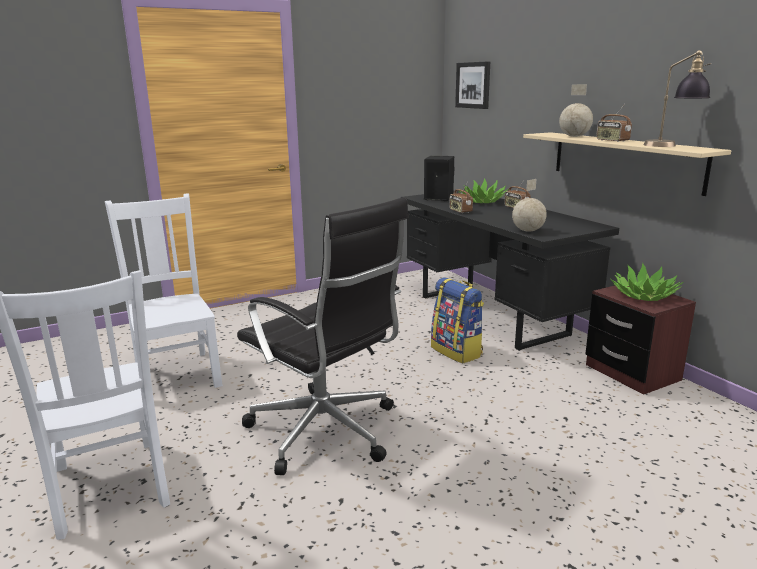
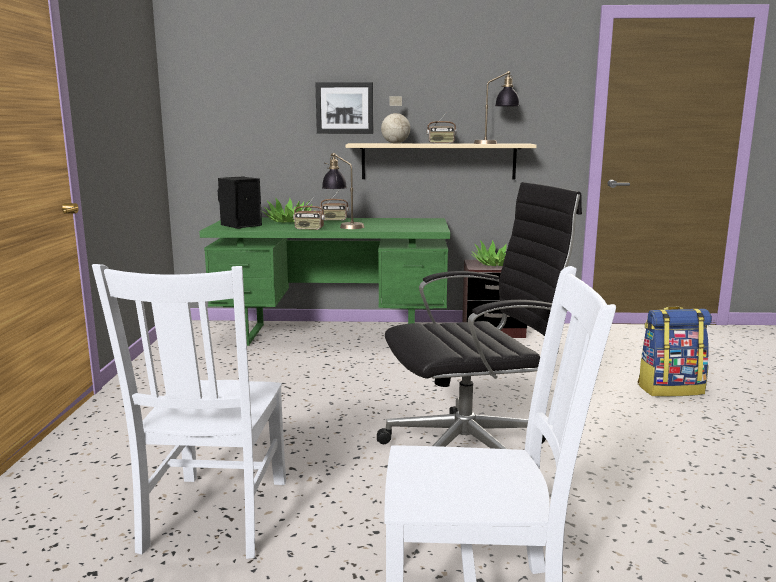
camera: 60 degrees left, 5 degrees down
(177, 374) = (214, 517): white chair -> white chair turned 90 degrees counterclockwise
(457, 351) = (385, 366): backpack -> backpack (670, 389)
(473, 85) = (222, 98): picture -> picture (344, 108)
(492, 314) = (333, 335): black desk -> green desk
(494, 214) = (343, 226): none -> table lamp
(528, 231) = (414, 229): globe -> none

